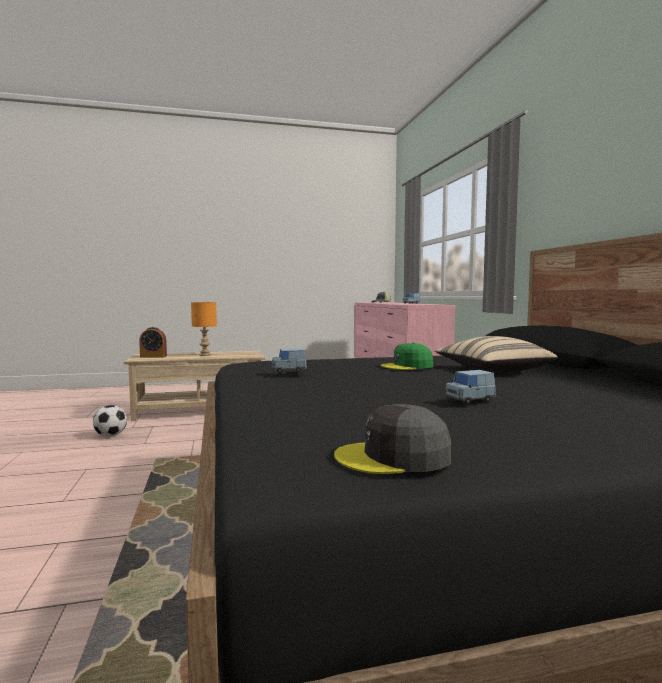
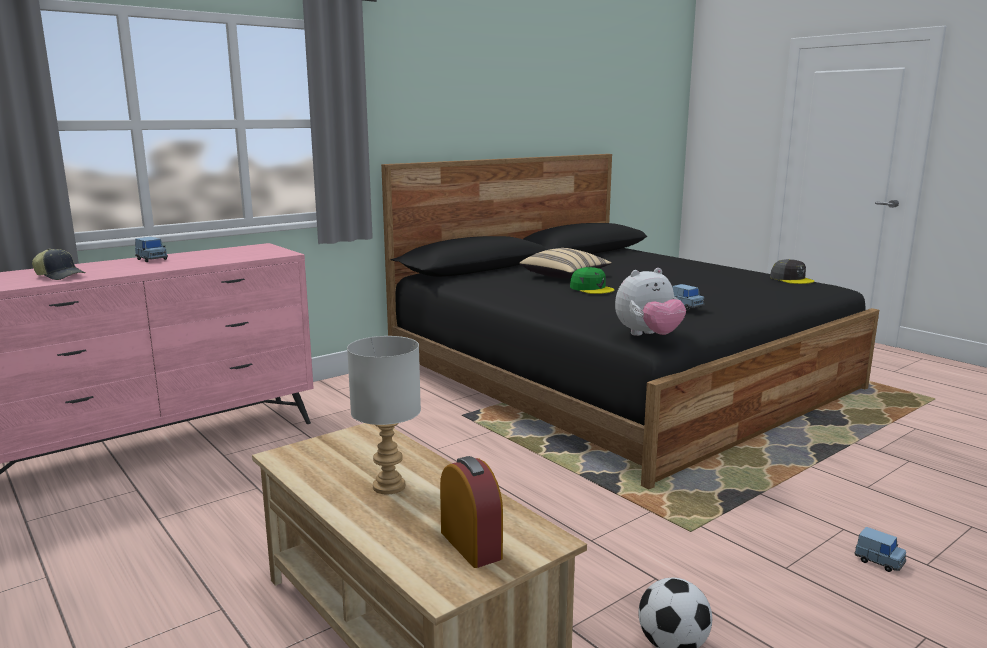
camera: 115 degrees left, 10 degrees up
(205, 355) = (387, 486): orange table lamp -> grey table lamp
(244, 361) = (648, 336): none -> plush toy
(469, 400) = (681, 276): blue toy car -> blue toy car (879, 561)

